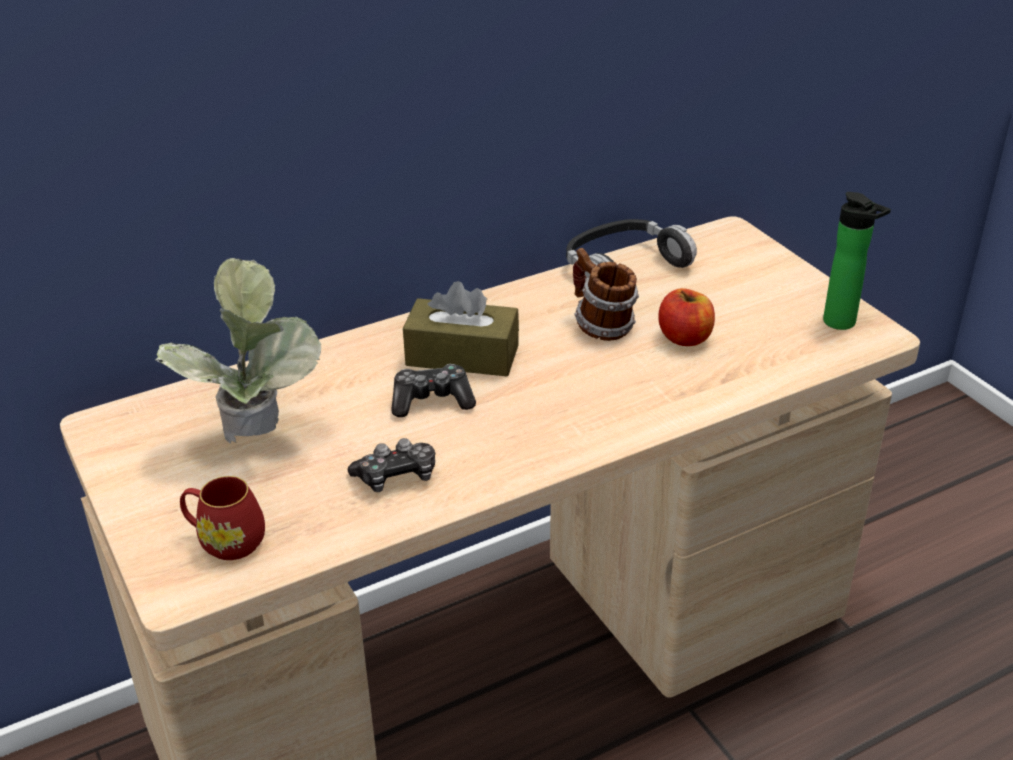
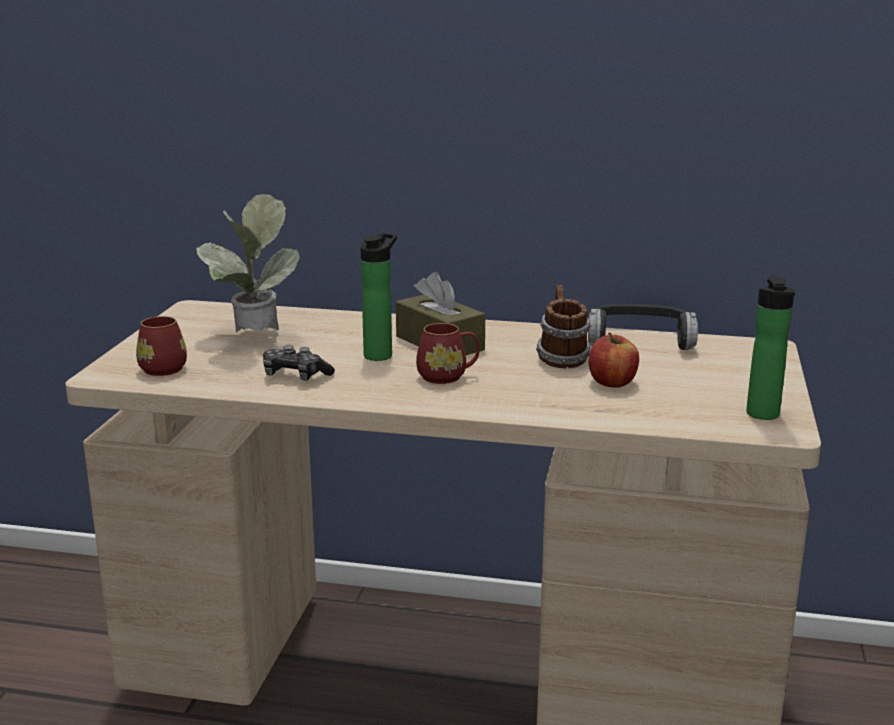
camera: 40 degrees right, 15 degrees down
(432, 401) = (380, 354): game controller -> bottle
(541, 400) = (448, 376): none -> red mug

